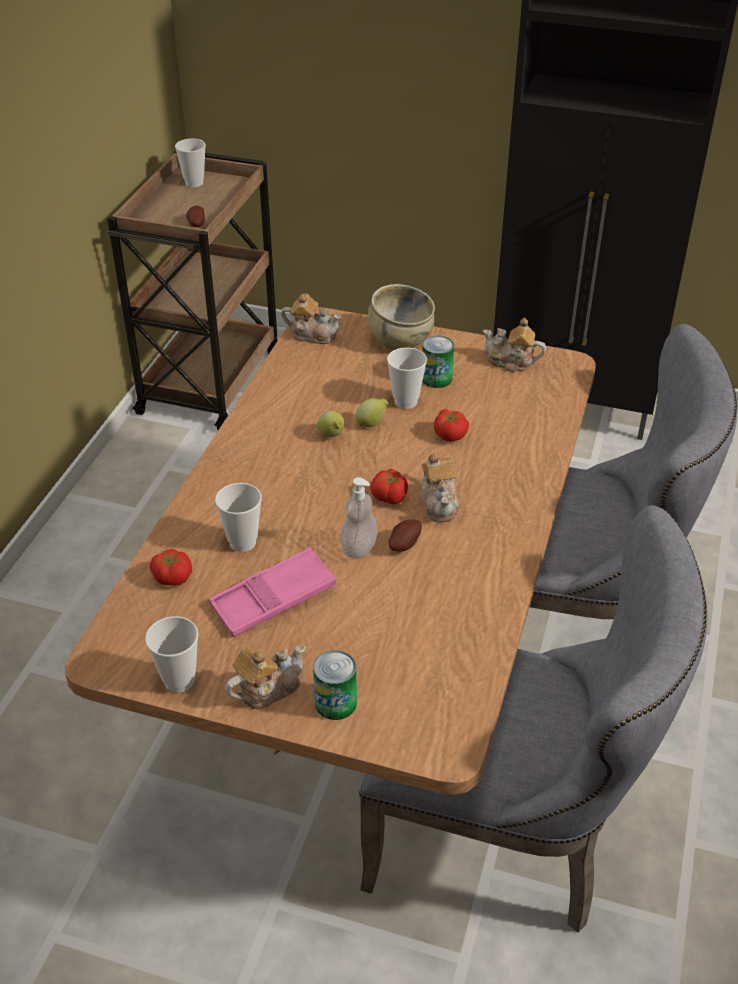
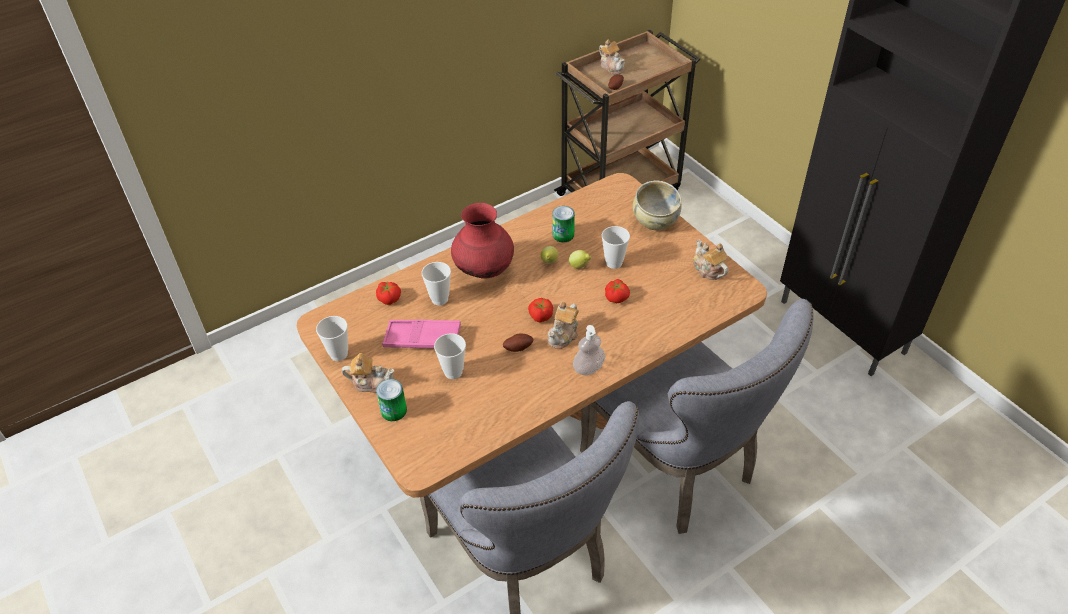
camera: 40 degrees right, 5 degrees up
(194, 183) = (644, 57): cup -> cup (453, 372)
(262, 482) = (484, 270): none -> red vase
(312, 334) = (607, 192): teapot -> teapot (612, 67)
(359, 548) = (493, 336): soap dispenser -> soap dispenser (588, 368)
(436, 378) = (649, 257): can -> can (563, 235)

